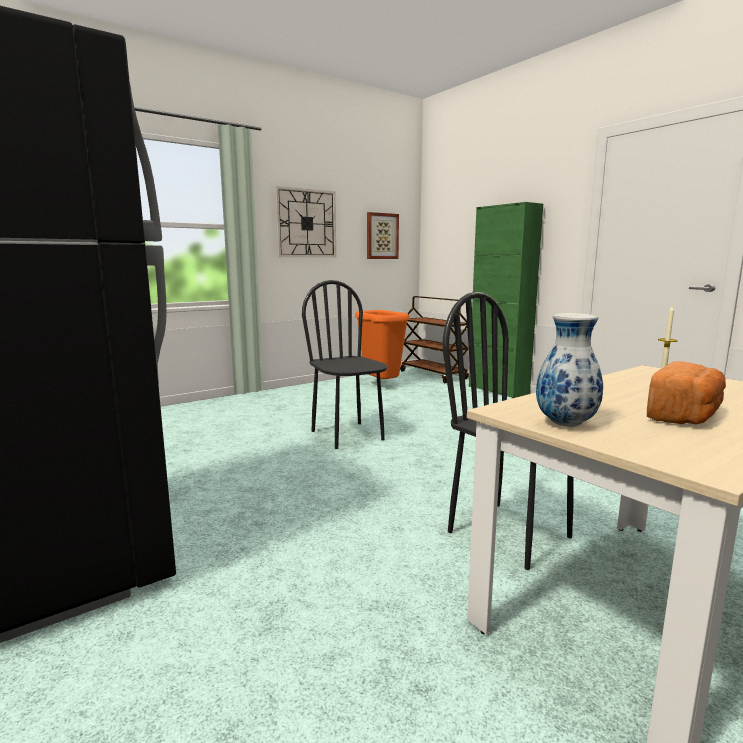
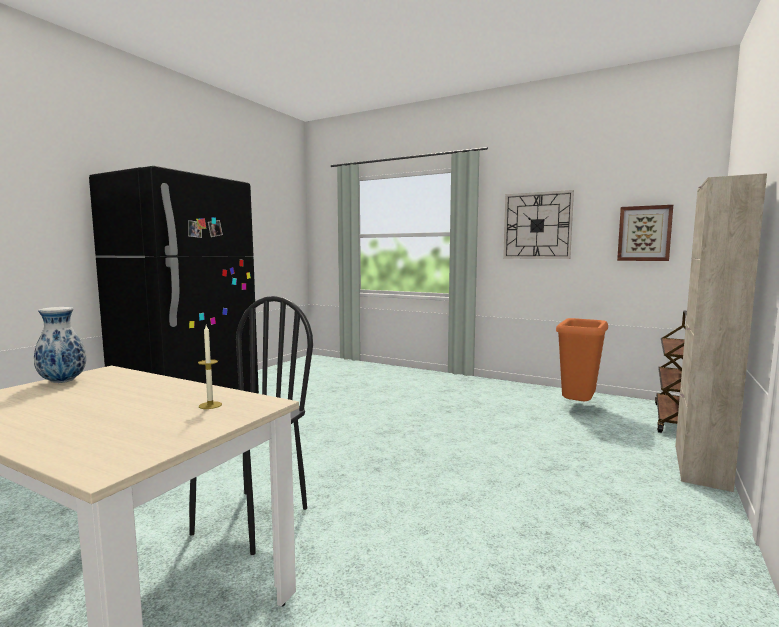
camera: 65 degrees right, 5 degrees down
(348, 435) = (412, 423): black chair -> none
(498, 390) = (700, 467): green cabinet -> beige cabinet
(685, 416) = (64, 407): bread -> none

